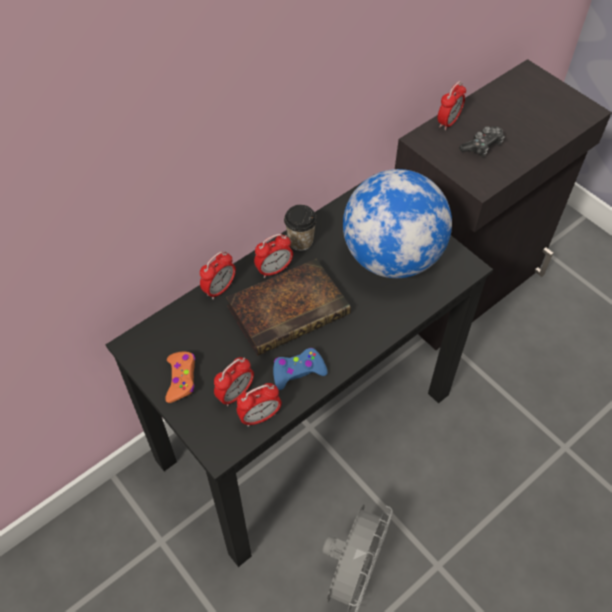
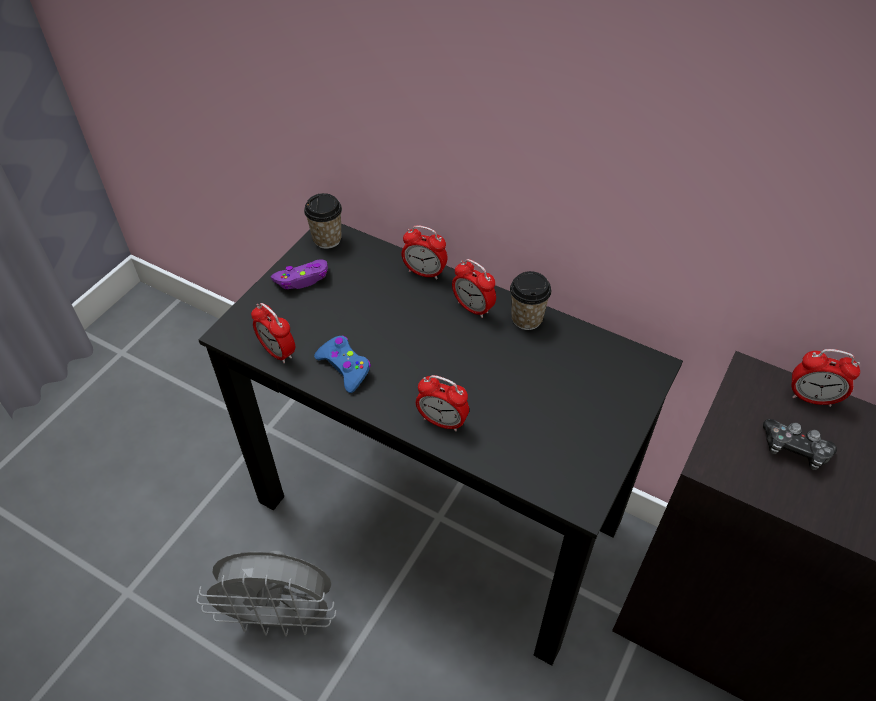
camera: 70 degrees right, 5 degrees down
(140, 348) = (327, 239): none -> cup
(181, 379) = (302, 279): orange game controller -> purple game controller
(235, 394) = (299, 325): alarm clock -> alarm clock (442, 421)
(290, 309) = (426, 337): book -> none
(391, 257) = (551, 412): globe -> none

